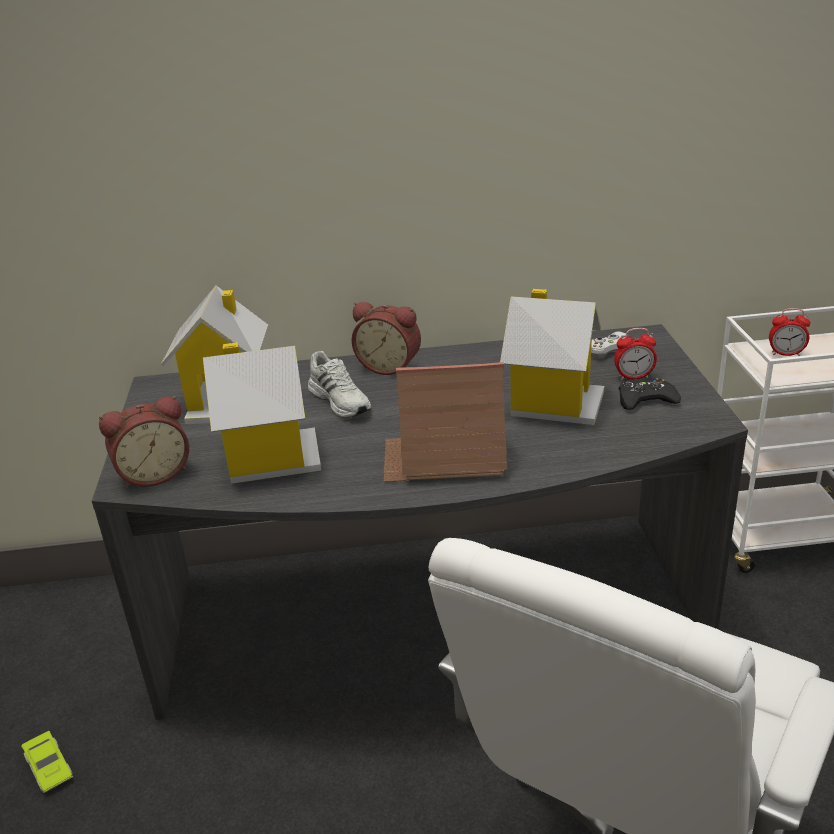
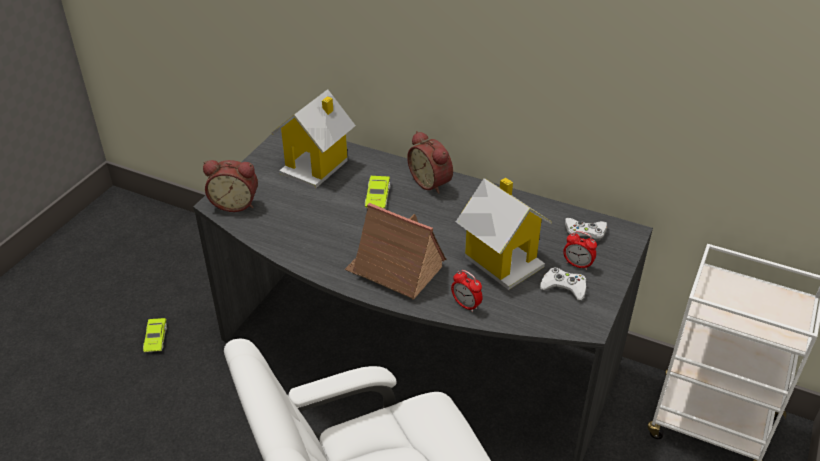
camera: 30 degrees right, 10 degrees up
(269, 457) = (301, 220): toy house -> none
(341, 401) = (377, 197): white shoe -> green toy car
(646, 400) = (564, 287): black game controller -> white game controller
(786, 354) = (738, 293): alarm clock -> alarm clock (466, 305)

